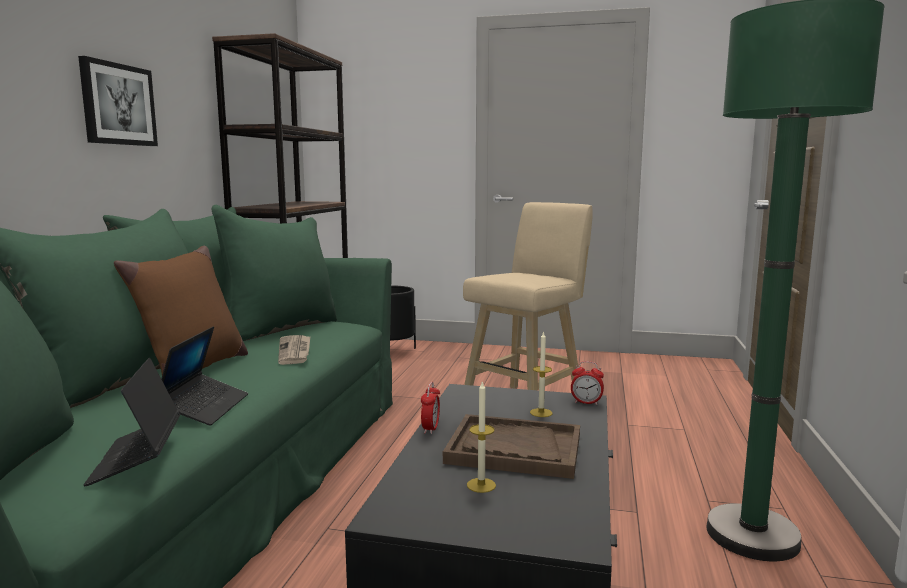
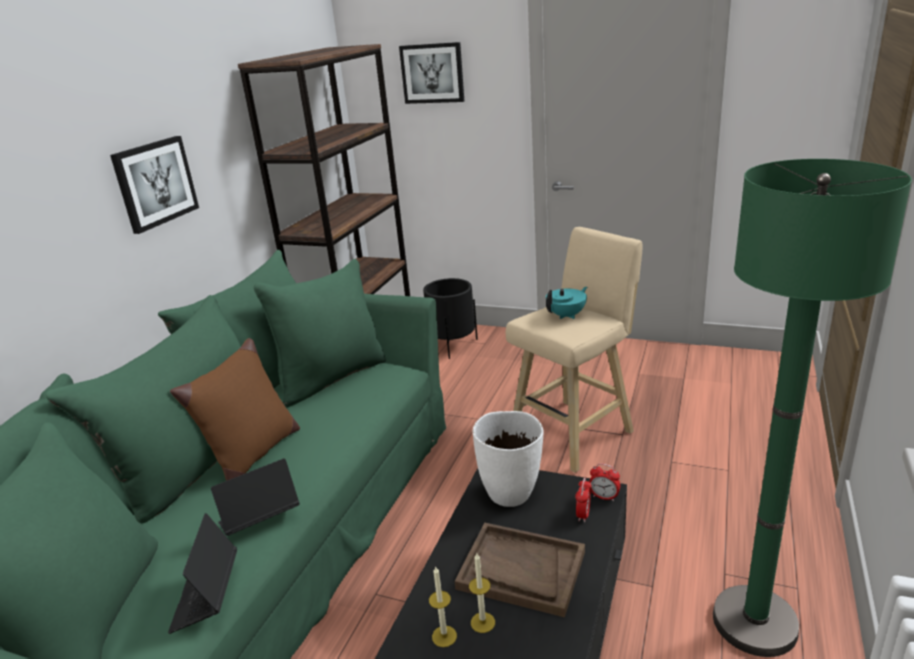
camera: 10 degrees right, 15 degrees up
(204, 408) = (260, 520): laptop -> laptop turned 135 degrees counterclockwise
(295, 351) = (342, 424): newspaper -> none
(387, 95) = (432, 73): none -> picture
(430, 429) = (453, 536): alarm clock -> alarm clock (583, 514)
(487, 402) = (510, 493): none -> white vase
(523, 273) = (567, 315): none -> turquoise teapot
(541, 413) = (557, 513): candle -> candle (444, 636)

